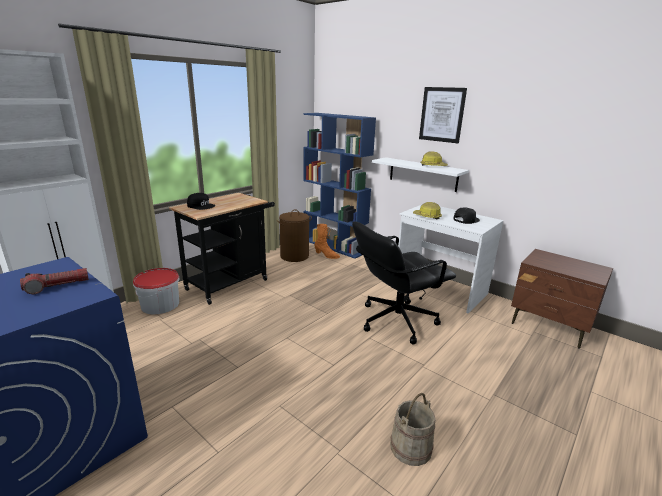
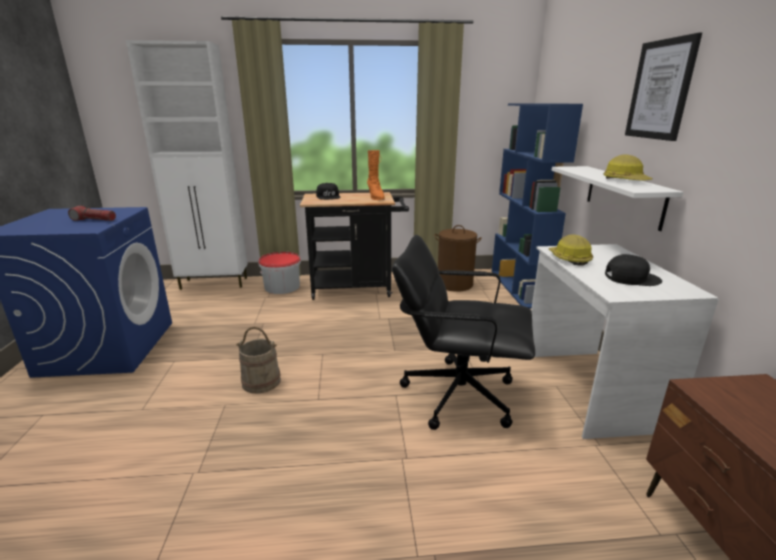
camera: 45 degrees right, 0 degrees up
(326, 255) = (492, 295): orange boot -> orange boot (375, 197)
(410, 447) = (247, 522): beige bucket -> beige bucket (261, 381)

